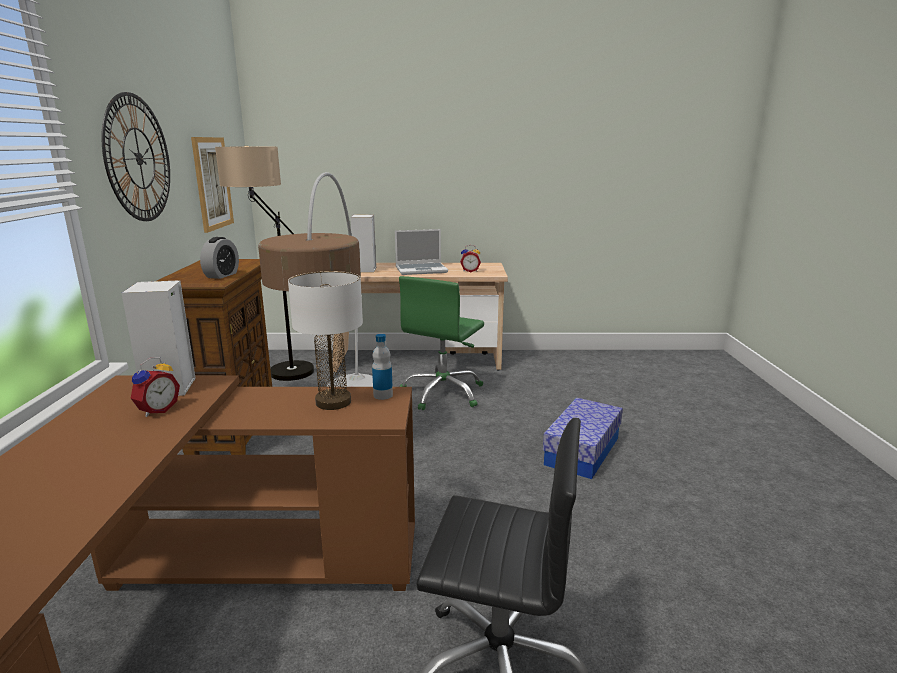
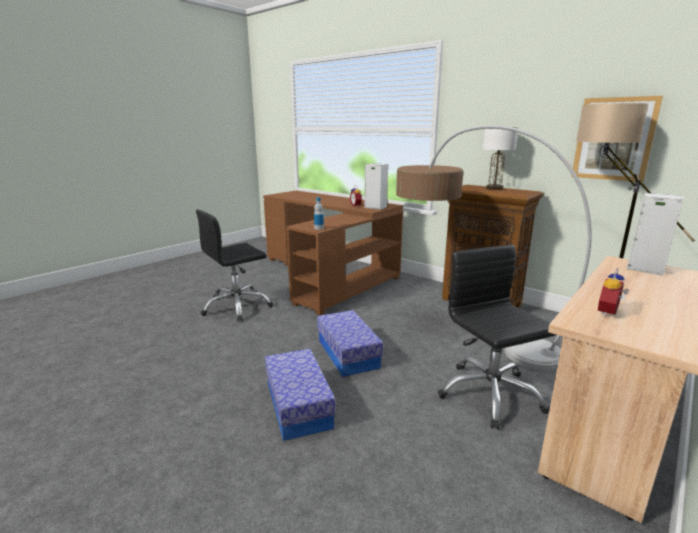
camera: 130 degrees right, 0 degrees up
(138, 158) = (498, 115): wall clock -> none
(222, 275) = (470, 189): alarm clock -> none
(333, 402) = (328, 223): table lamp -> table lamp (494, 188)
(422, 270) = (633, 291): laptop -> none
(443, 393) = (489, 394): green office chair -> black office chair
(476, 465) = (347, 353): none -> storage box

